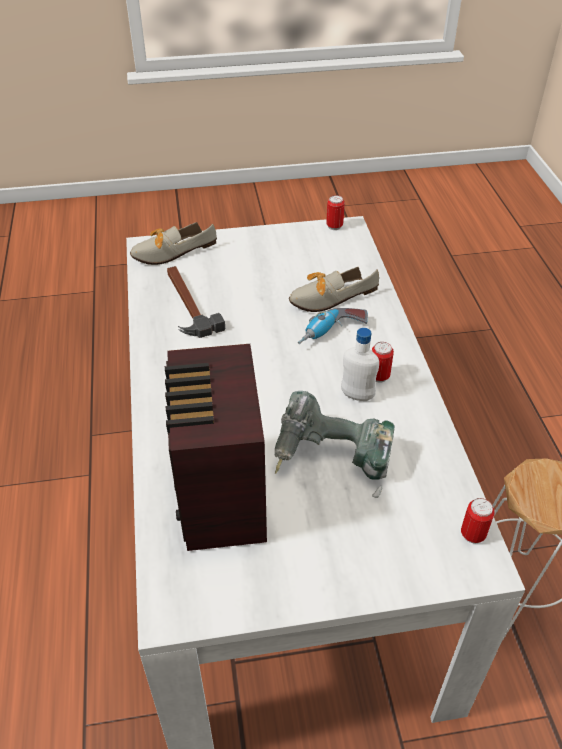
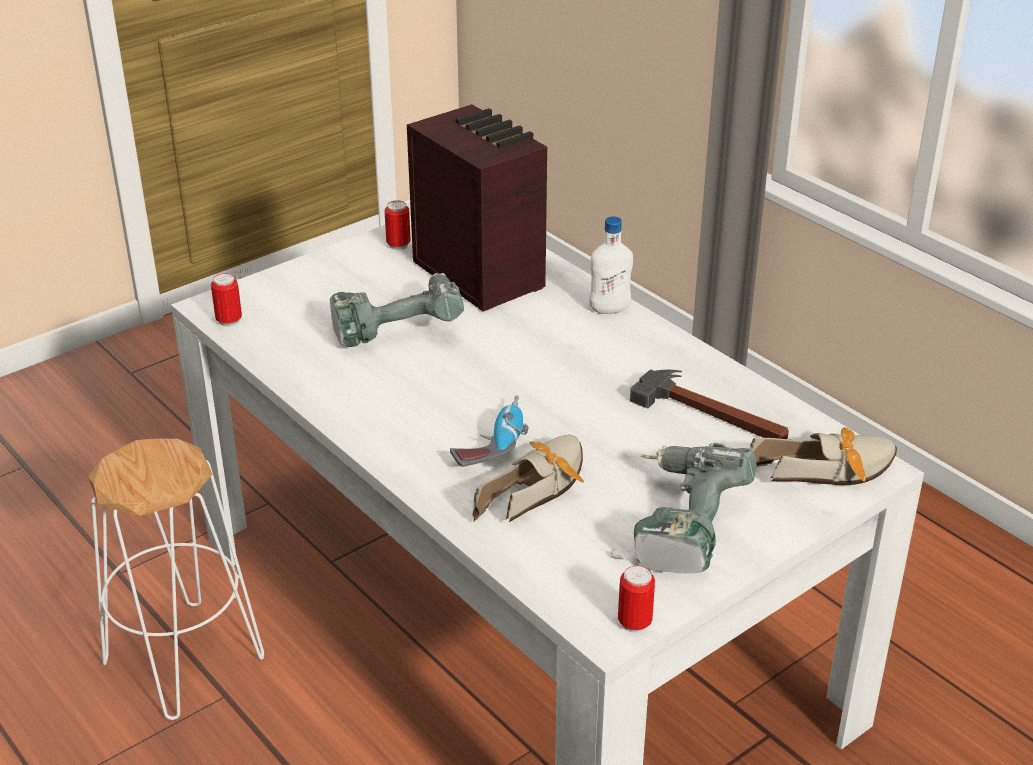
camera: 150 degrees right, 10 degrees down
(168, 253) = (831, 471): shoe -> shoe turned 45 degrees clockwise
(274, 255) = (678, 527): none -> power drill
(357, 395) = (410, 388): white bottle -> white bottle (609, 309)
(379, 376) = (397, 416): can -> can (398, 245)

